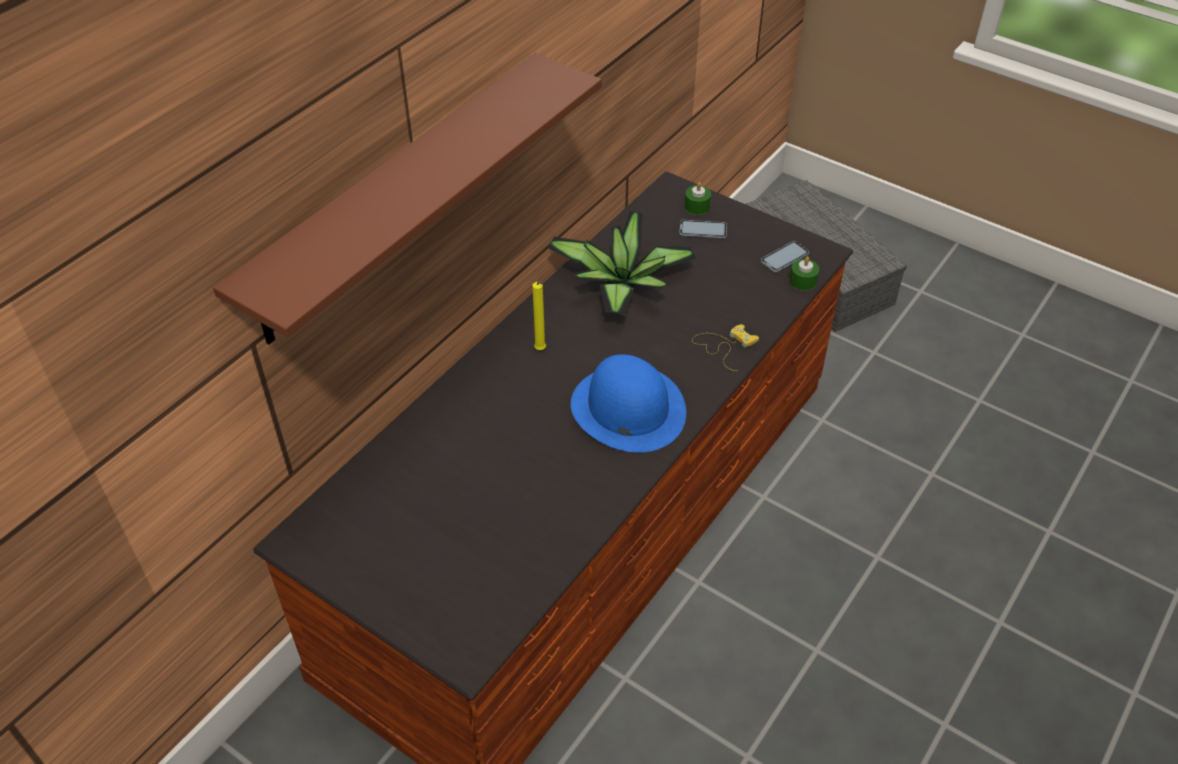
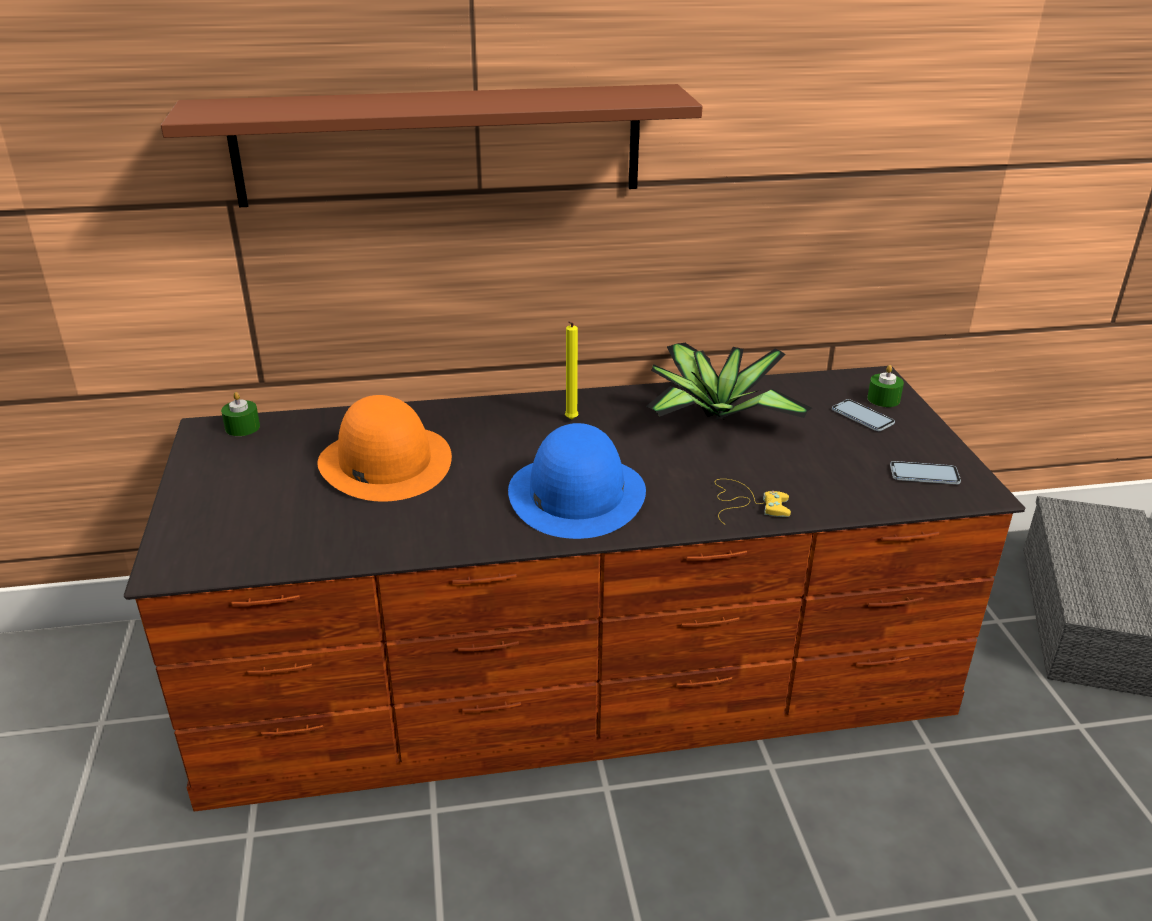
camera: 45 degrees right, 15 degrees down
(474, 473) = (384, 462): none -> orange hat
(803, 281) = (917, 501): green candle -> green candle (242, 427)

